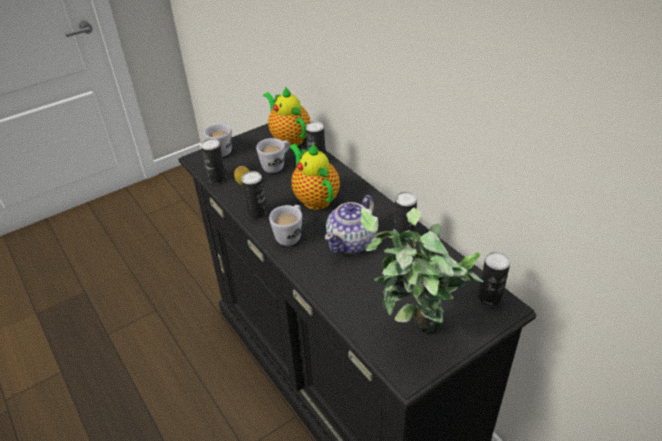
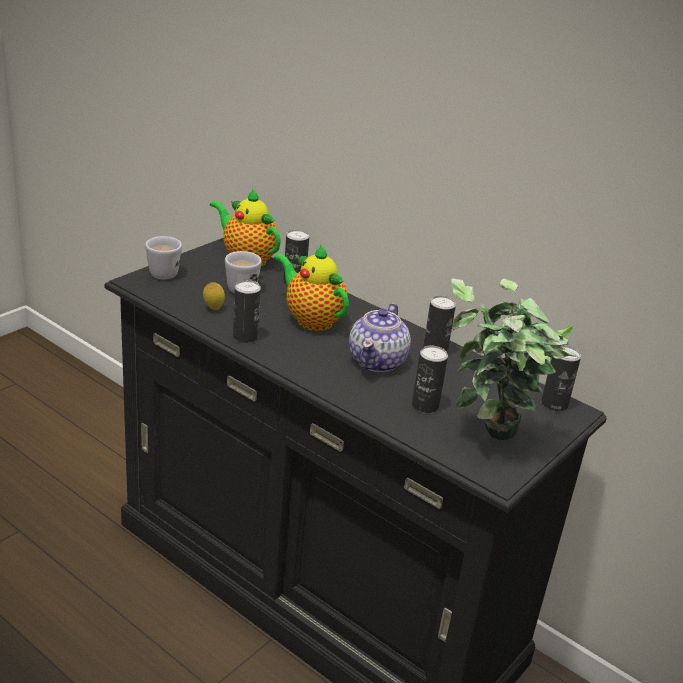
camera: 20 degrees left, 10 degrees down
(217, 178) = (173, 302): can -> can (425, 406)
(290, 235) = (300, 357): white mug -> none

